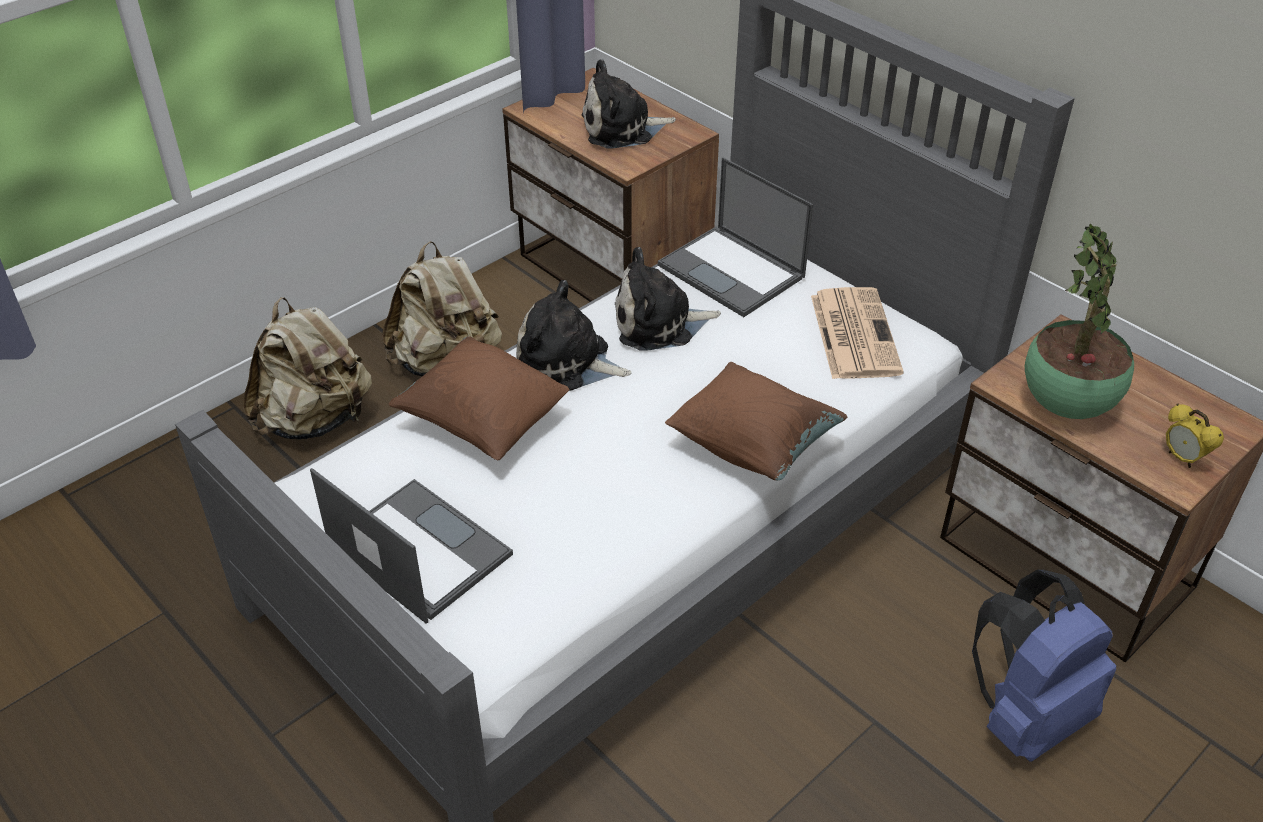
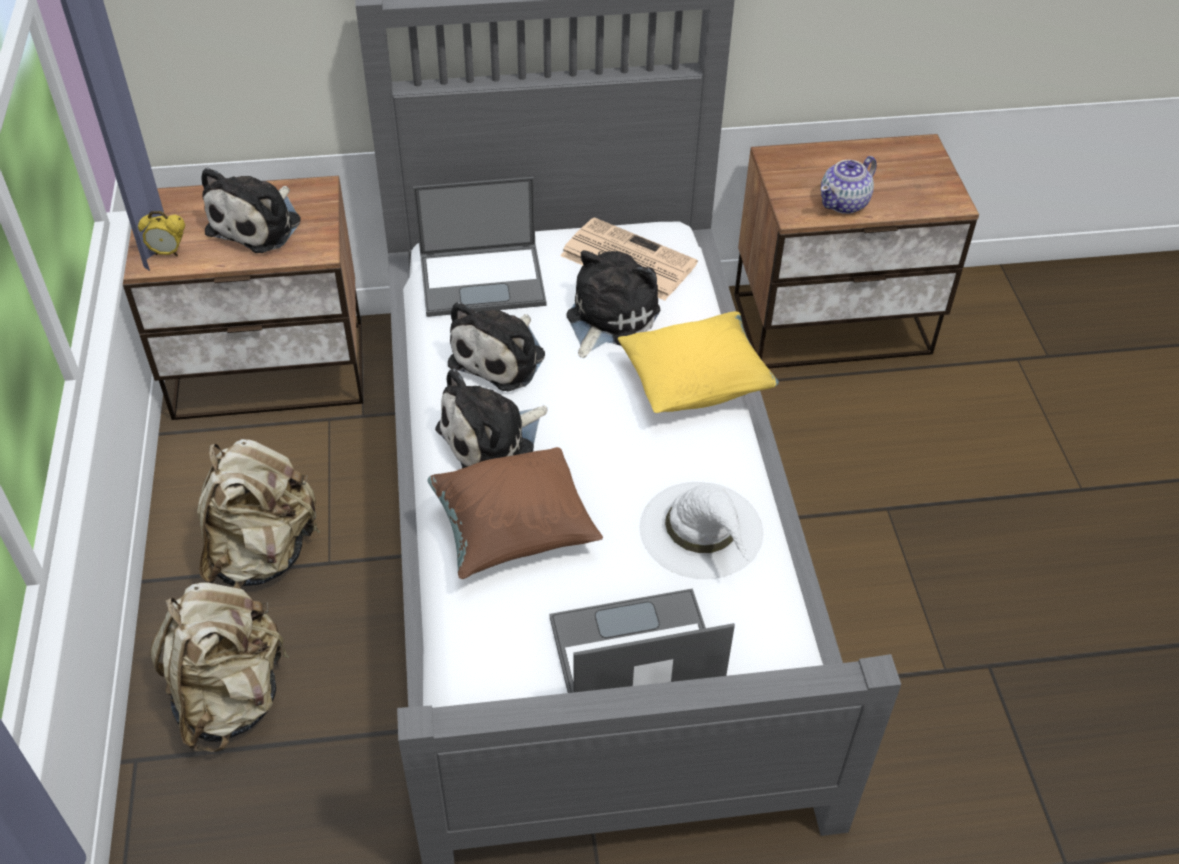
camera: 55 degrees left, 5 degrees up
(587, 529) = (702, 531): none -> white hat
(753, 445) = (696, 384): brown pillow -> yellow pillow
(771, 357) = (608, 318): none -> plush toy
(1026, 715) = (938, 429): blue backpack -> none
(1067, 407) = (844, 203): potted plant -> teapot
(1182, 458) = (933, 187): alarm clock -> alarm clock (168, 253)

